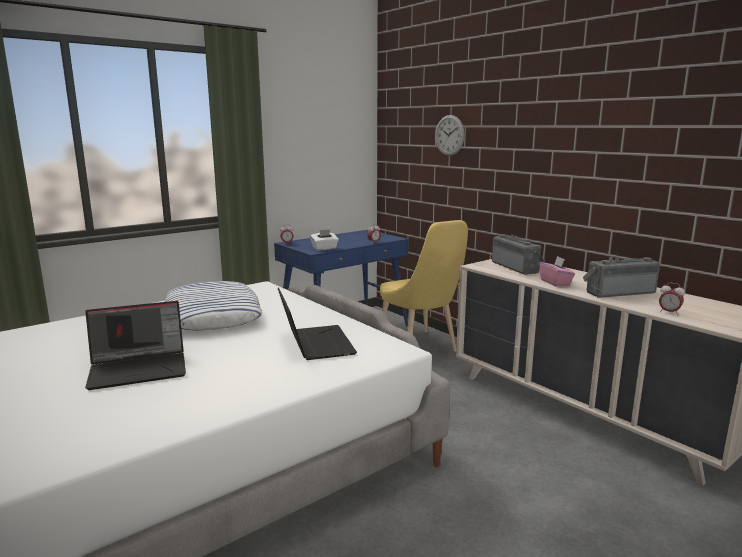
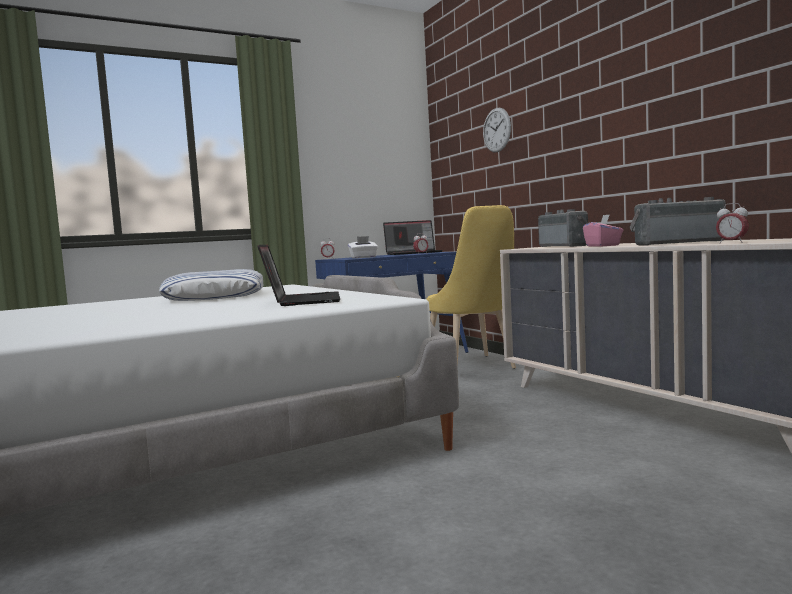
camera: 10 degrees right, 10 degrees down
(140, 368) = (104, 316): laptop -> laptop (414, 253)

